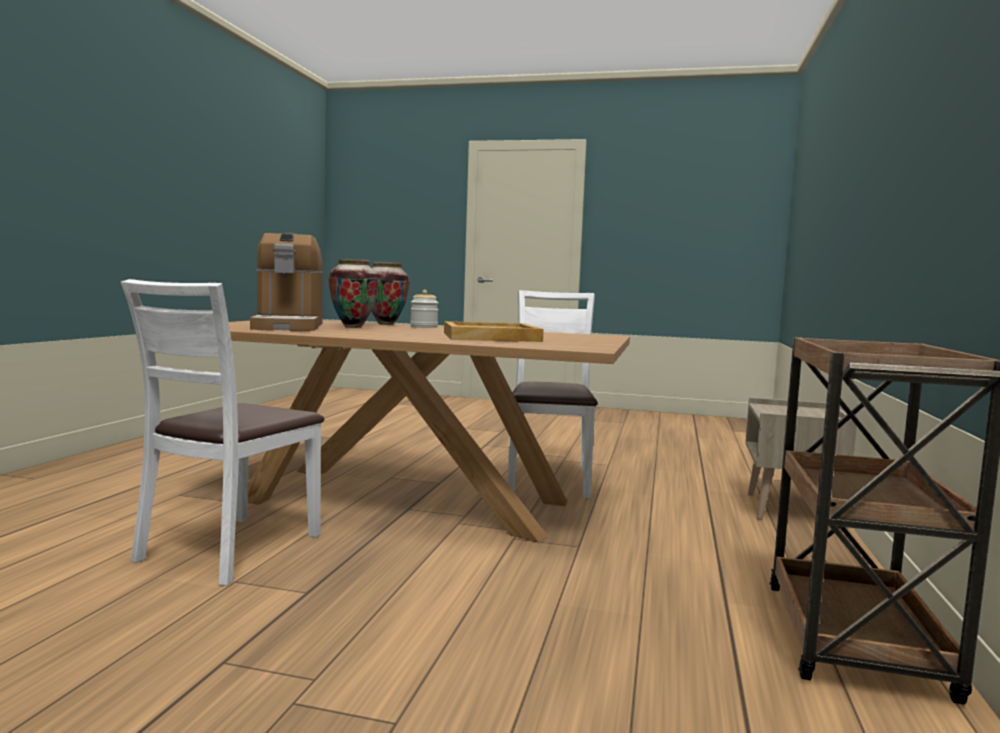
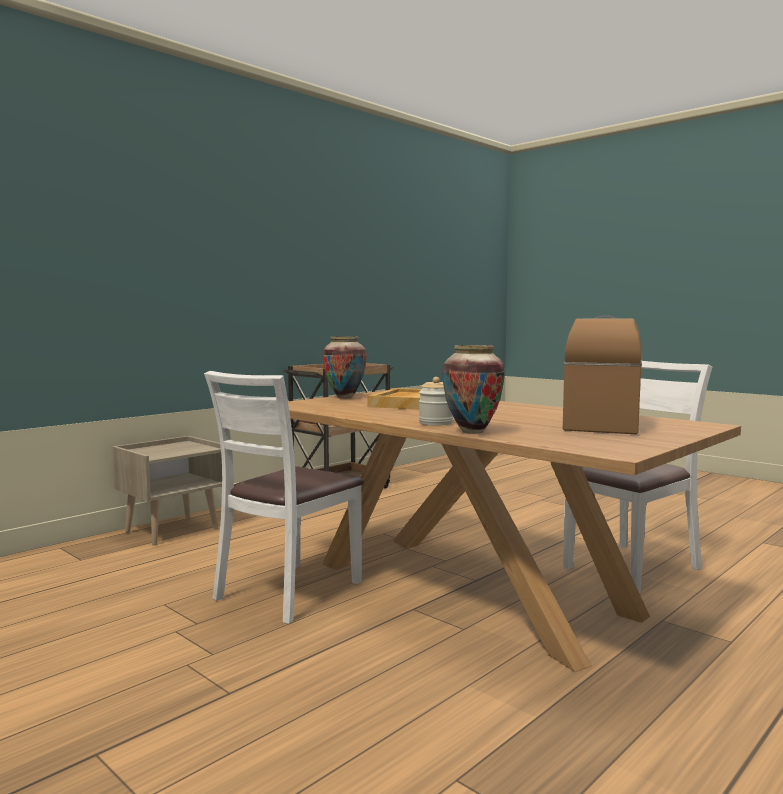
camera: 150 degrees left, 0 degrees up
(353, 327) = (526, 423): vase -> vase (344, 397)

